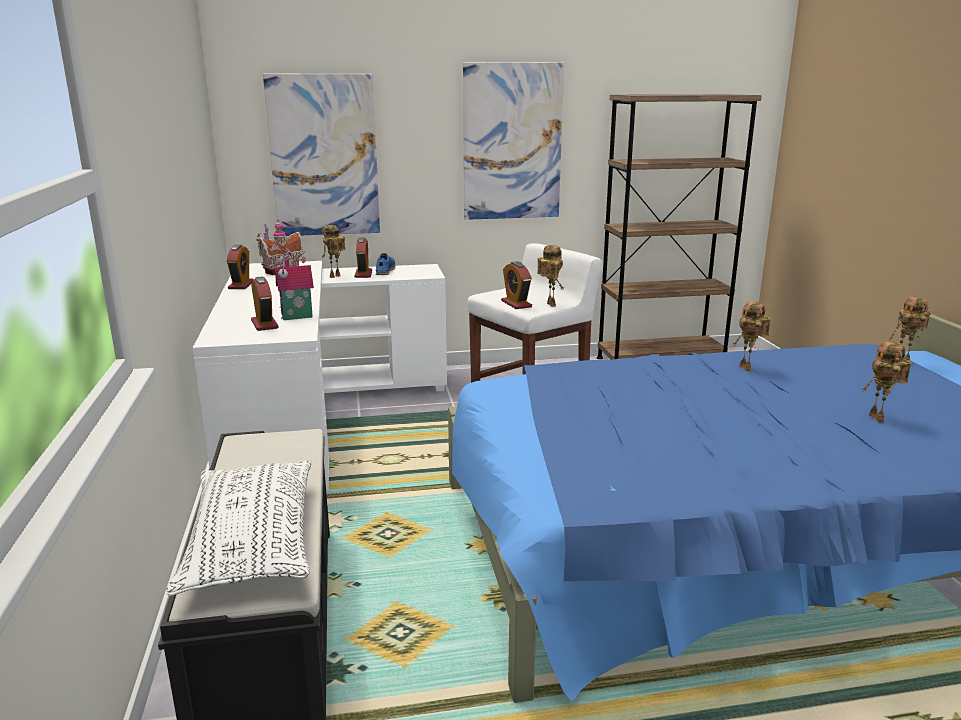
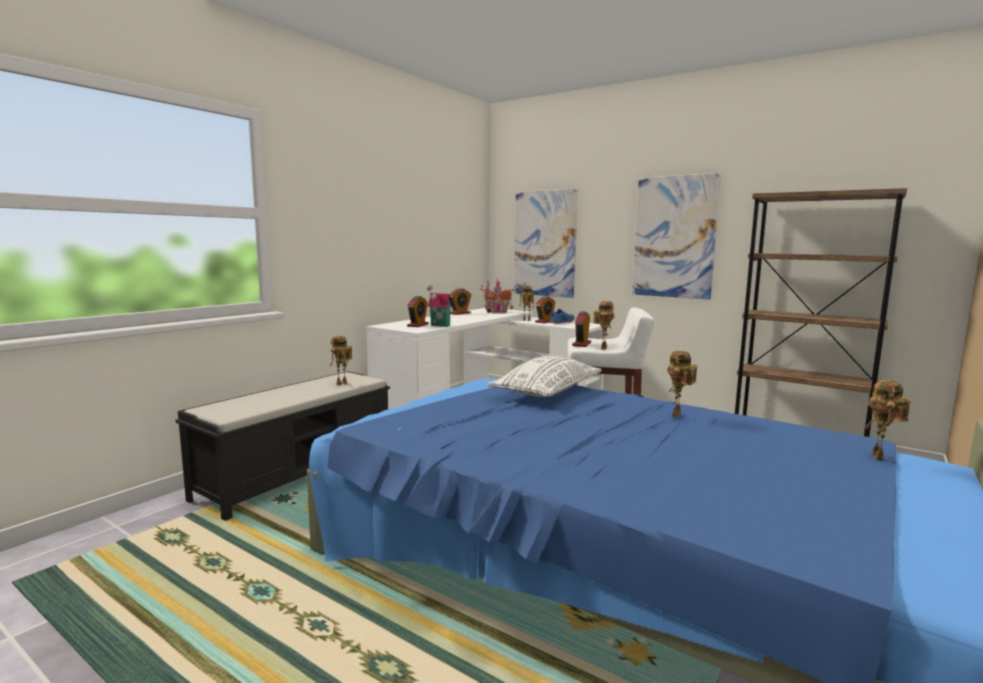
camera: 45 degrees right, 10 degrees down
(252, 543) = (257, 402): white pillow -> white pillow (547, 392)
(879, 419) = (696, 468): toy robot -> toy robot (341, 384)

